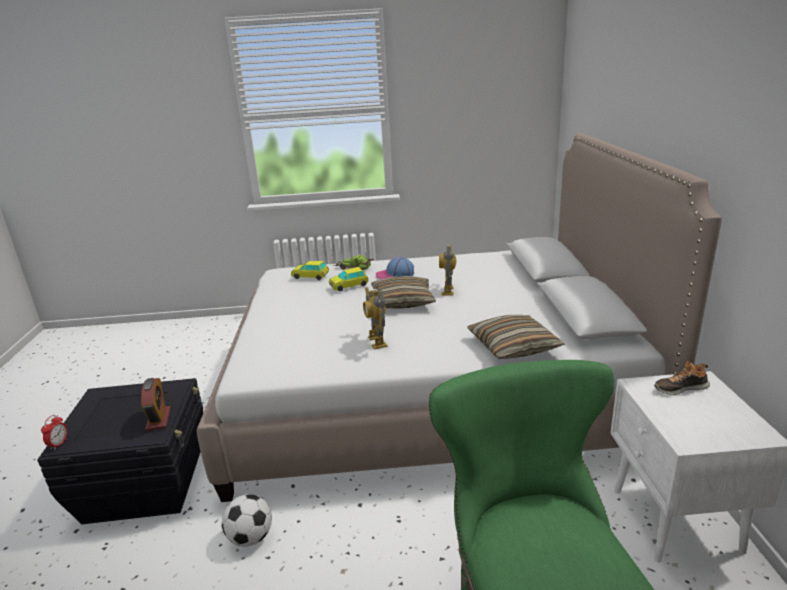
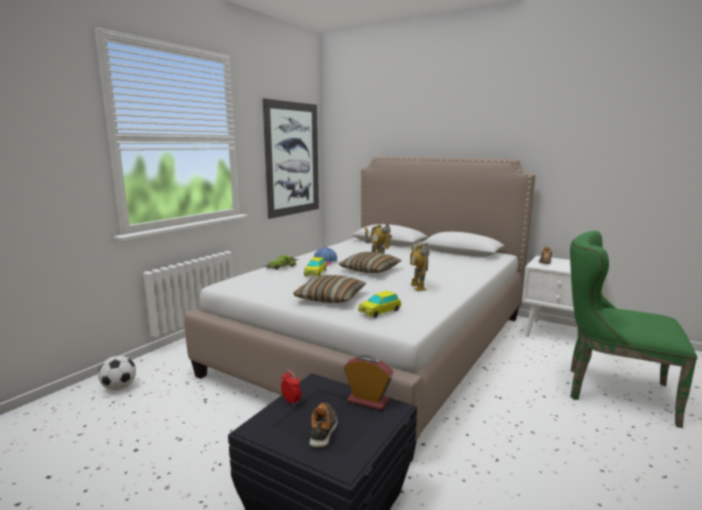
camera: 55 degrees left, 10 degrees down
(59, 444) = (339, 467): alarm clock -> alarm clock (291, 401)
(105, 418) = (323, 430): none -> shoe
(251, 537) = (468, 461): football -> football (119, 387)
(310, 276) = (269, 277): toy car -> toy car (379, 311)
(377, 341) = (418, 287): toy robot -> toy robot turned 60 degrees clockwise
(489, 127) = (292, 159): none -> picture
(513, 346) = (473, 268): pillow -> pillow (330, 298)

